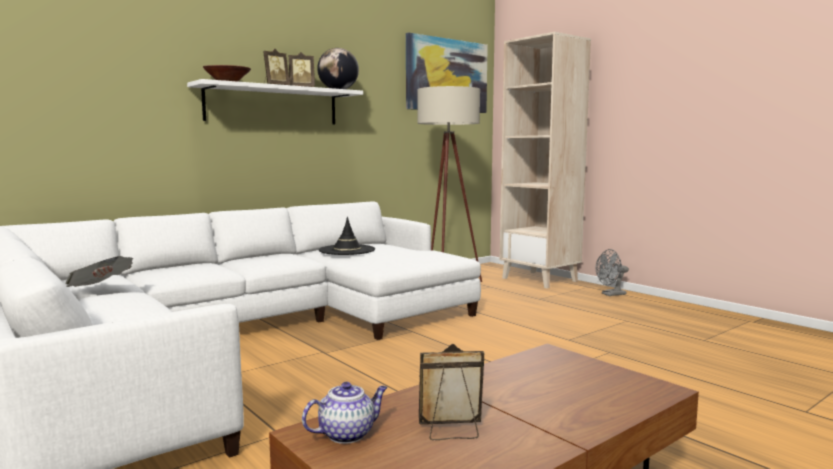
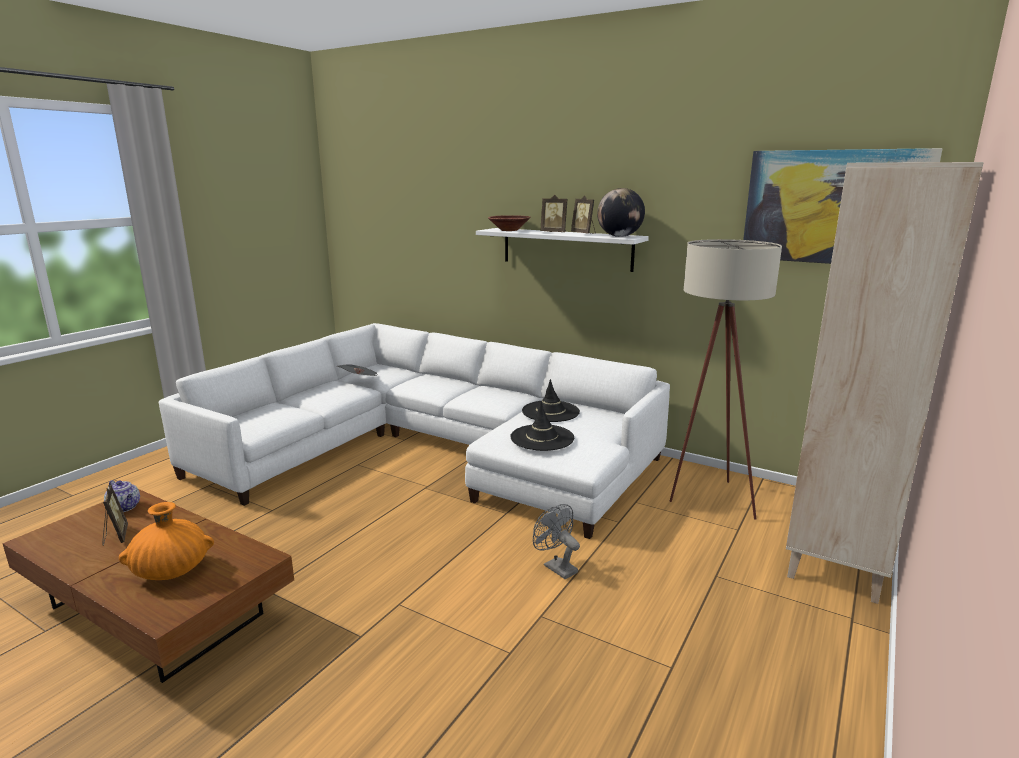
camera: 70 degrees right, 10 degrees up
(401, 256) = (542, 438): none -> black hat
(564, 391) = (172, 571): none -> orange vase
(610, 294) = (826, 646): grey fan -> grey fan (556, 567)

